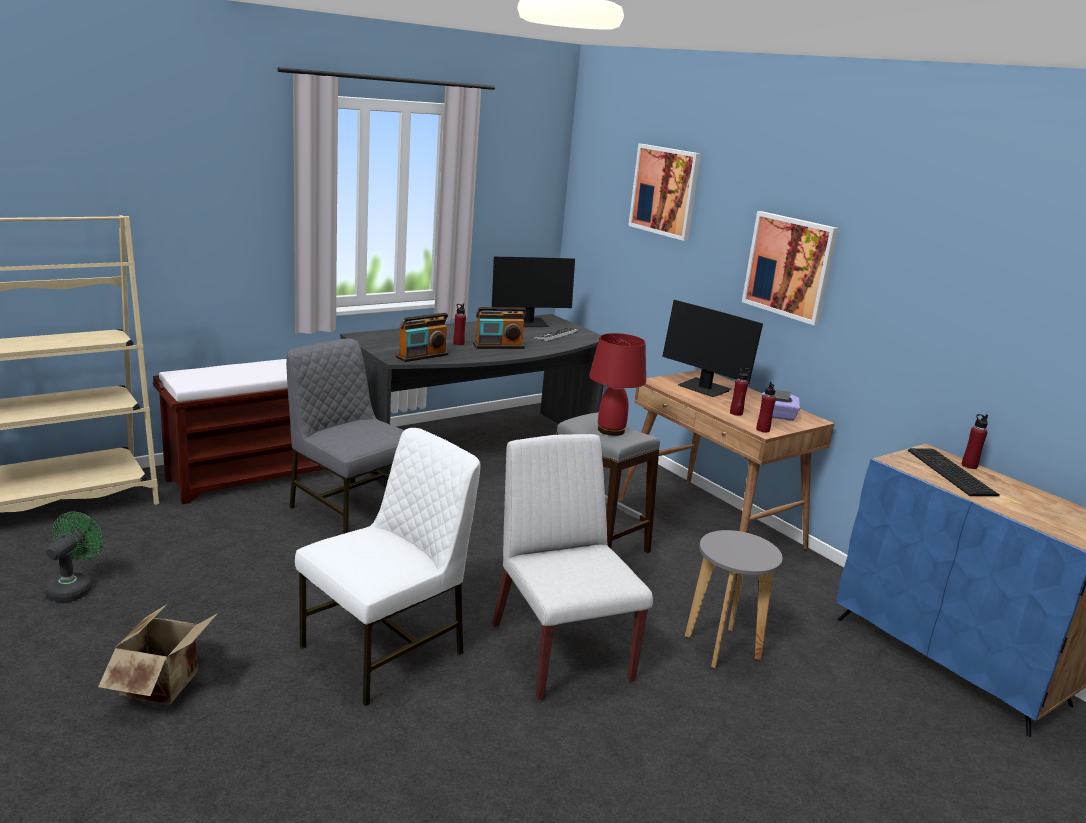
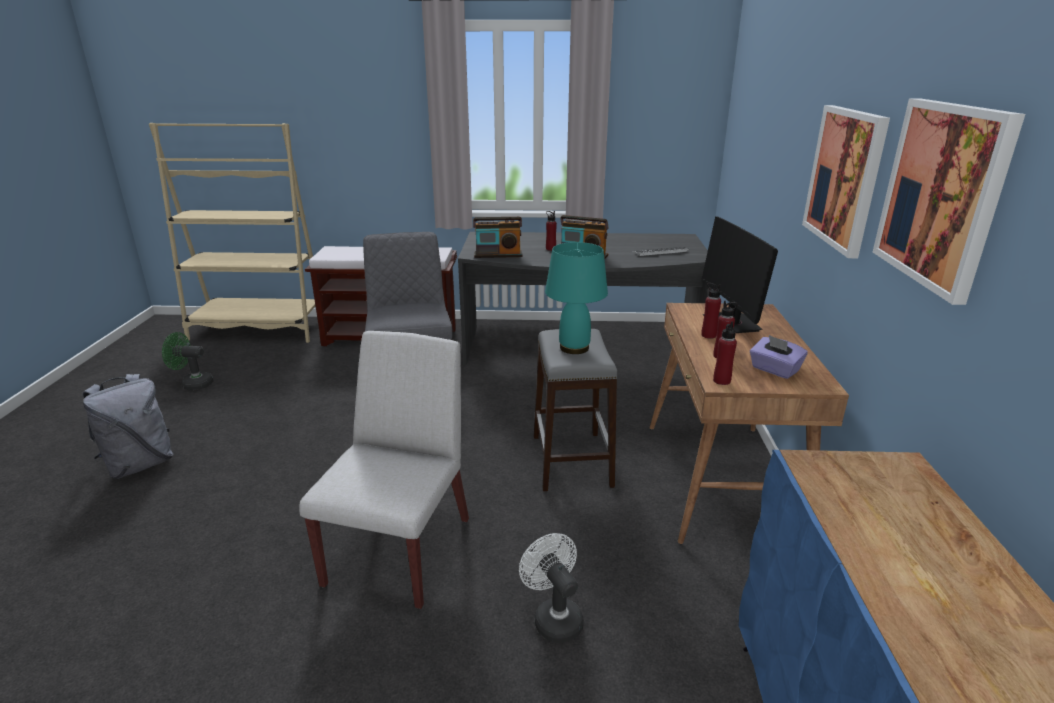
camera: 40 degrees right, 5 degrees up
(74, 587) = (193, 384): green fan -> green fan turned 135 degrees counterclockwise
(166, 685) = (140, 464): cardboard box -> grey backpack
(386, 650) = (283, 493): white chair -> none
(528, 323) = (652, 239): monitor -> none
(610, 430) = (574, 347): red table lamp -> turquoise table lamp
(665, 191) = (776, 94): picture -> picture (942, 195)
(722, 648) = (554, 617): grey stool -> white fan
(950, 472) = (882, 506): keyboard -> none
(969, 465) = (945, 506): red bottle -> red bottle (708, 335)

